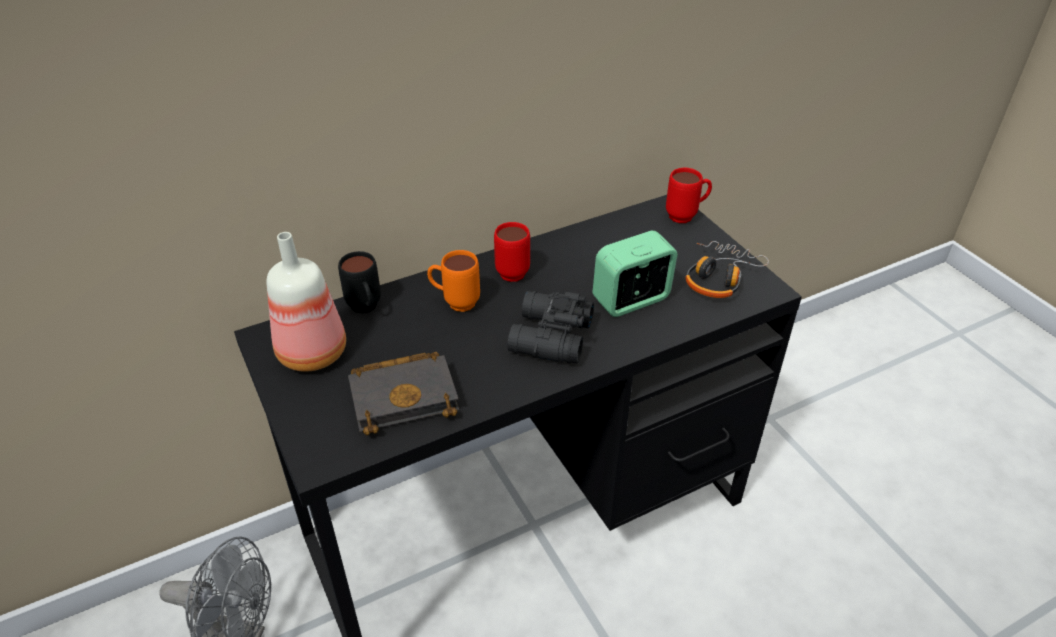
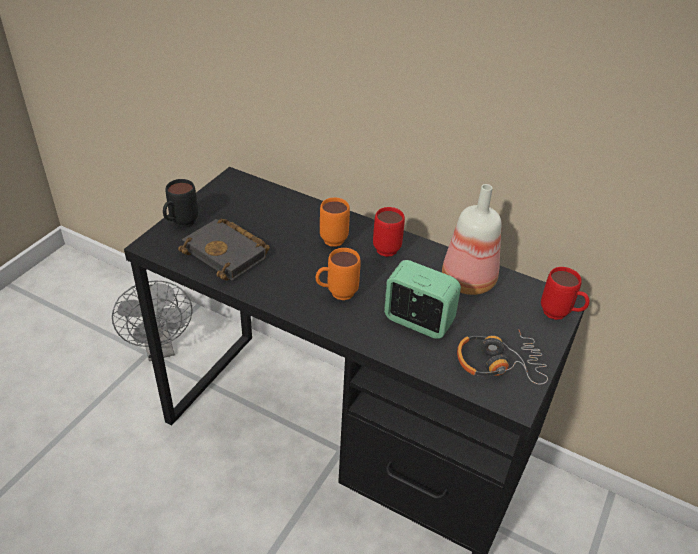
camera: 55 degrees right, 0 degrees up
(315, 352) = (236, 202): bottle -> bottle (469, 282)
(366, 310) = (290, 204): black mug -> black mug (180, 224)
(548, 338) = (336, 294): black binoculars -> orange mug

